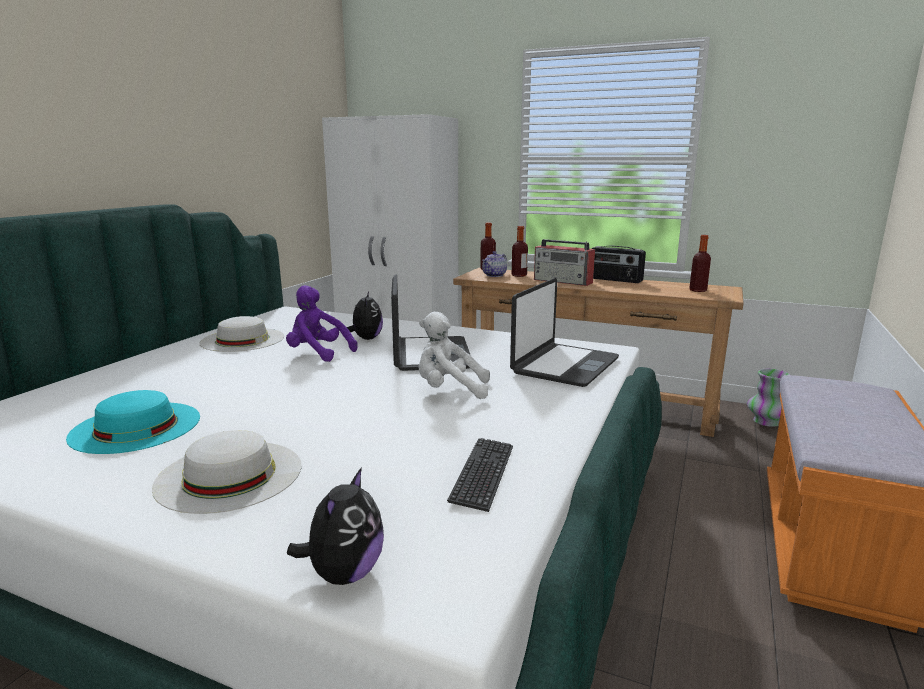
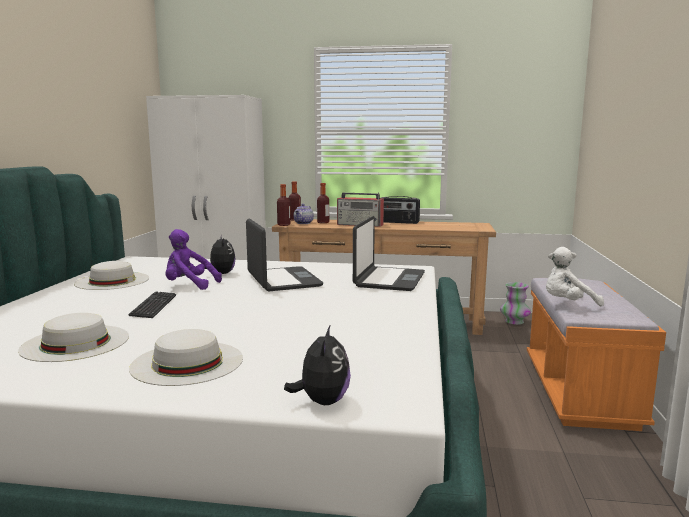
camera: 15 degrees left, 5 degrees down
(136, 426) = (75, 343): turquoise hat -> white hat
(450, 391) = (316, 300): white plush toy -> white plush toy (567, 304)
(483, 474) = (376, 343): keyboard -> keyboard (154, 306)
(698, 290) = (461, 226): bottle -> bottle (284, 225)

